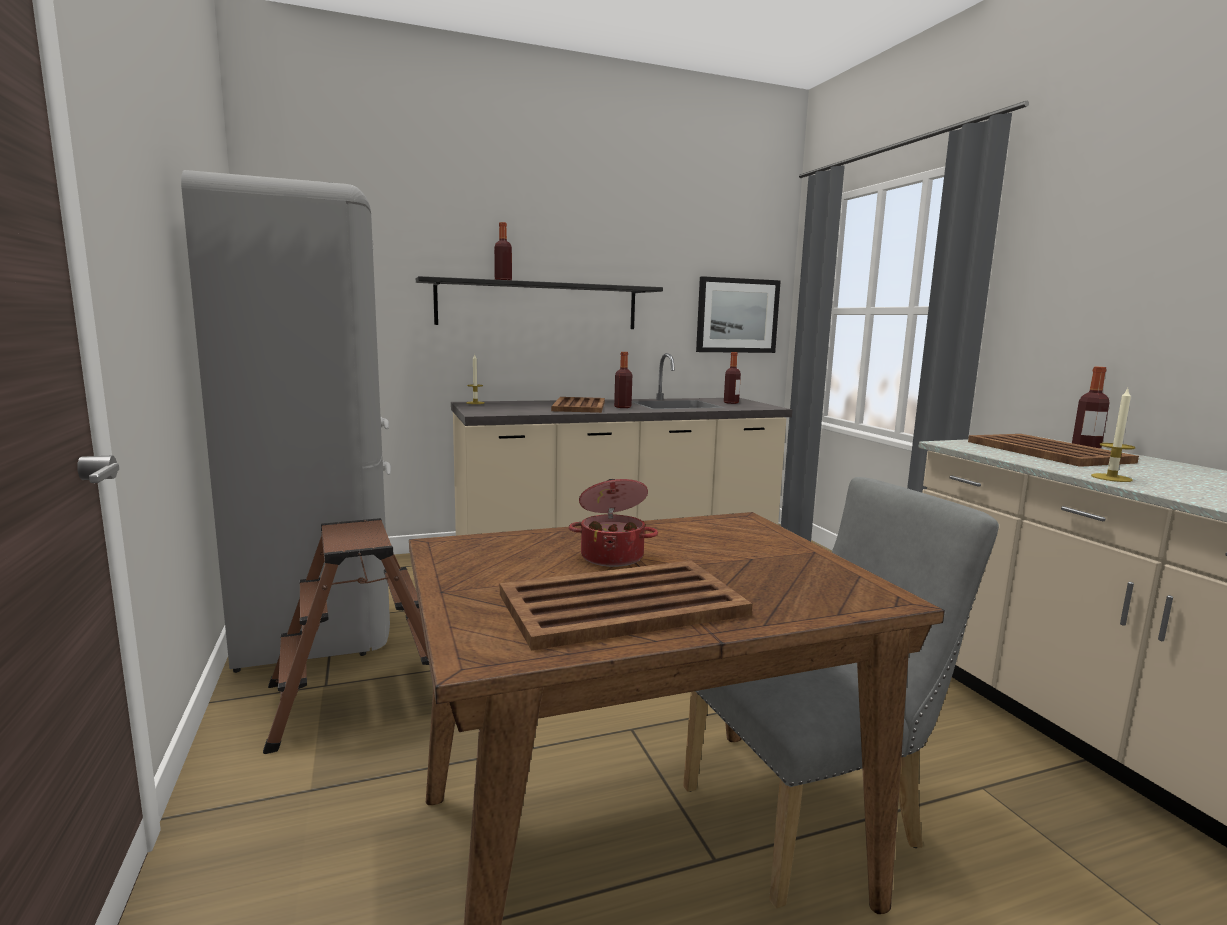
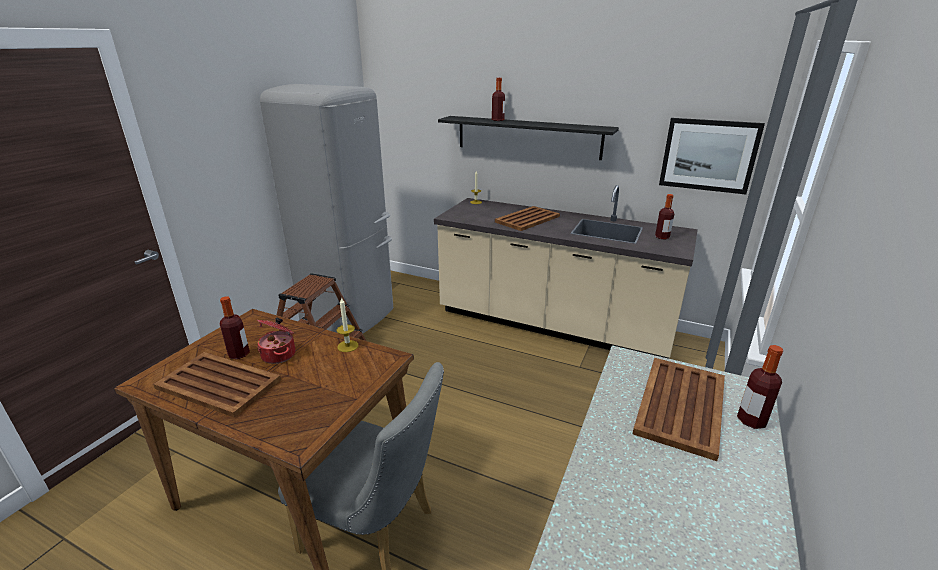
camera: 45 degrees right, 15 degrees up
(622, 407) = (554, 226): bottle -> bottle (239, 354)
(1111, 478) = (601, 458): candle -> candle (347, 346)

